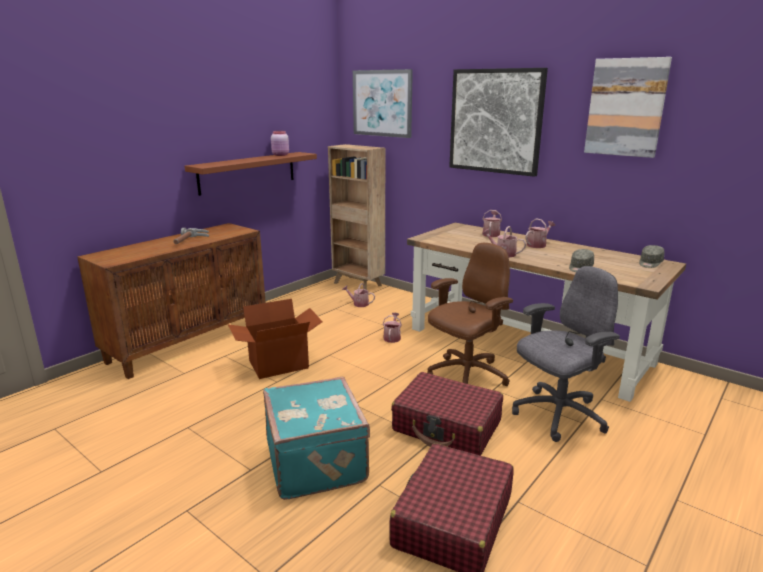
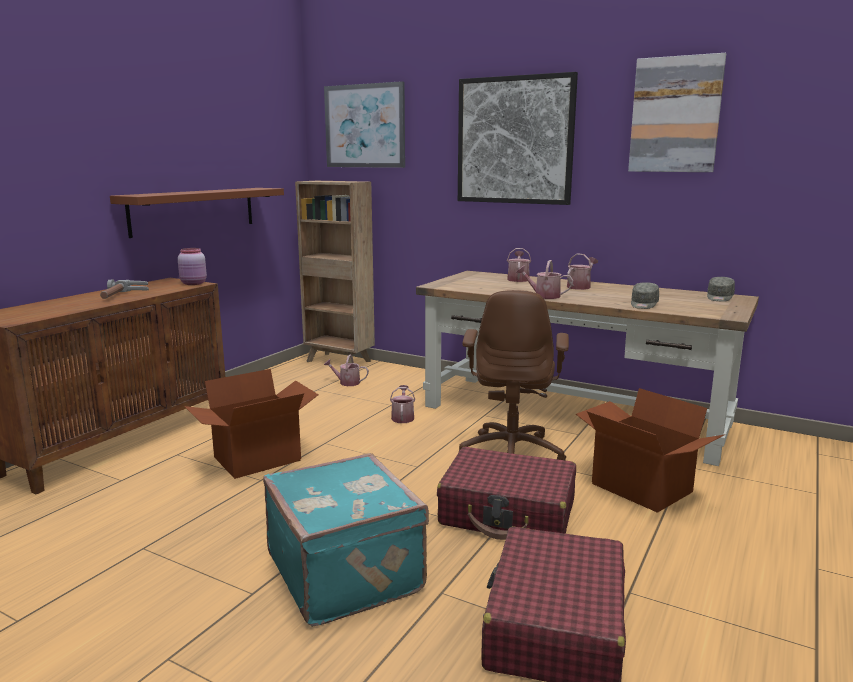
camera: 10 degrees left, 5 degrees down
(280, 155) = (237, 189): pink jar -> pink jar (194, 283)
(466, 376) = (512, 453): brown office chair -> brown office chair turned 150 degrees clockwise
(557, 415) = (640, 488): grey office chair -> cardboard box

